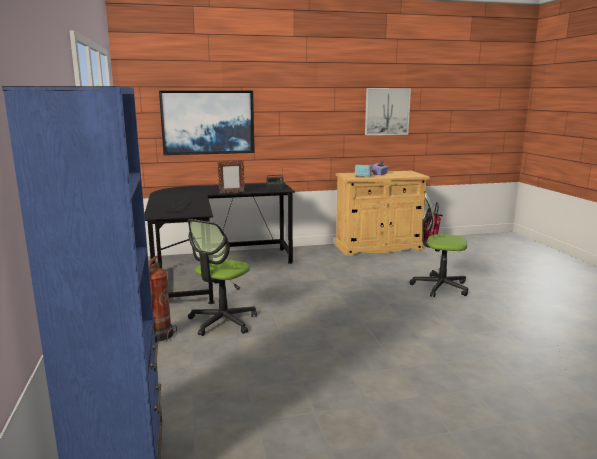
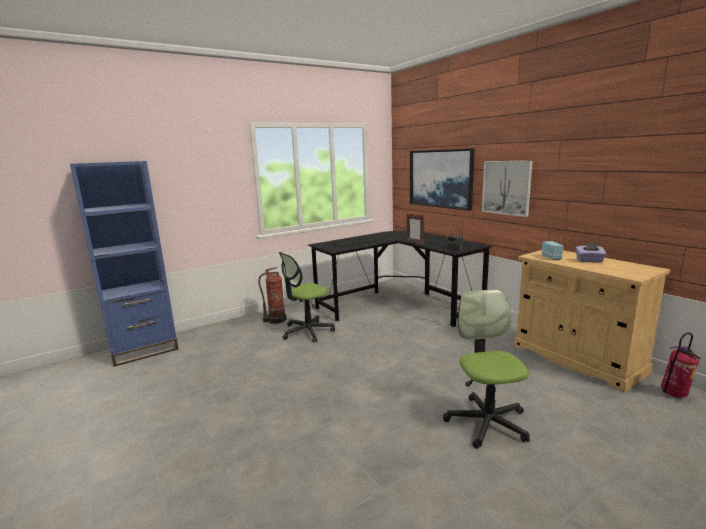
camera: 70 degrees right, 0 degrees up
(222, 322) = (307, 331): office chair -> office chair turned 45 degrees counterclockwise
(387, 111) = (635, 173): picture -> picture (506, 187)

